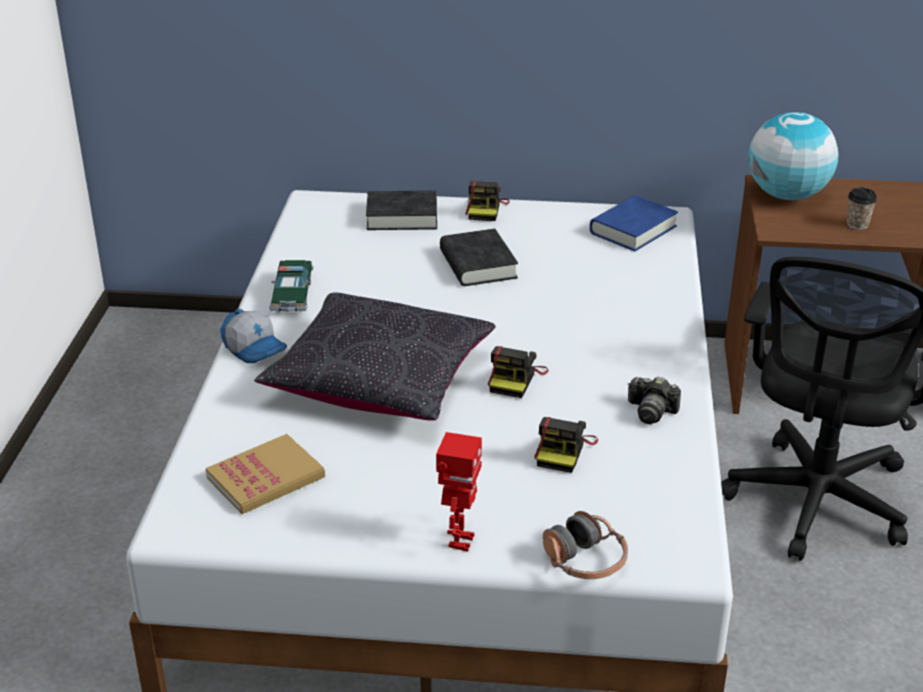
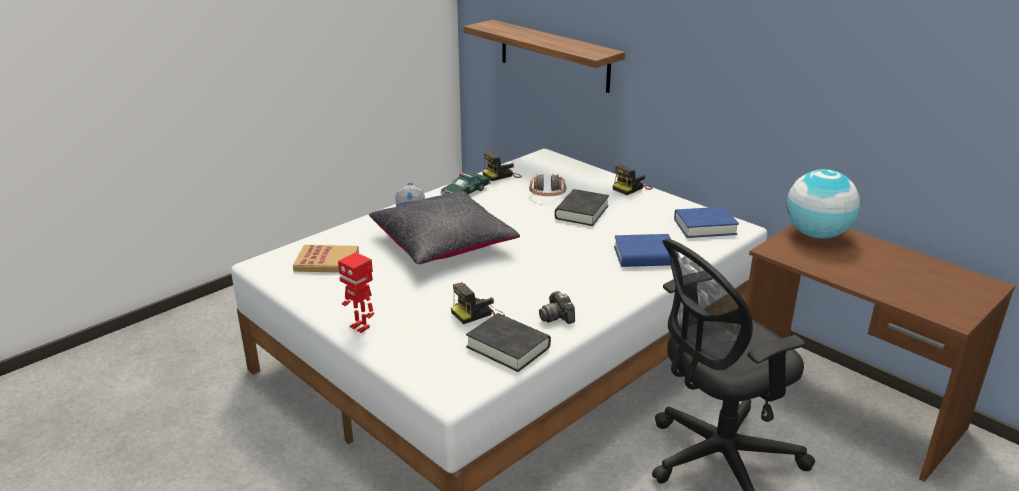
camera: 40 degrees right, 5 degrees down
(289, 45) = (554, 55): none -> shelf
(402, 216) = (579, 177): black book -> black book (508, 347)
(459, 541) = (361, 327): toy robot -> toy robot turned 75 degrees clockwise
(515, 379) = (509, 271): camera -> camera (502, 175)
(585, 561) = (401, 365): headphones -> headphones (547, 194)
(627, 293) = (644, 256): none -> blue book
(857, 224) = (841, 267): cup -> none

